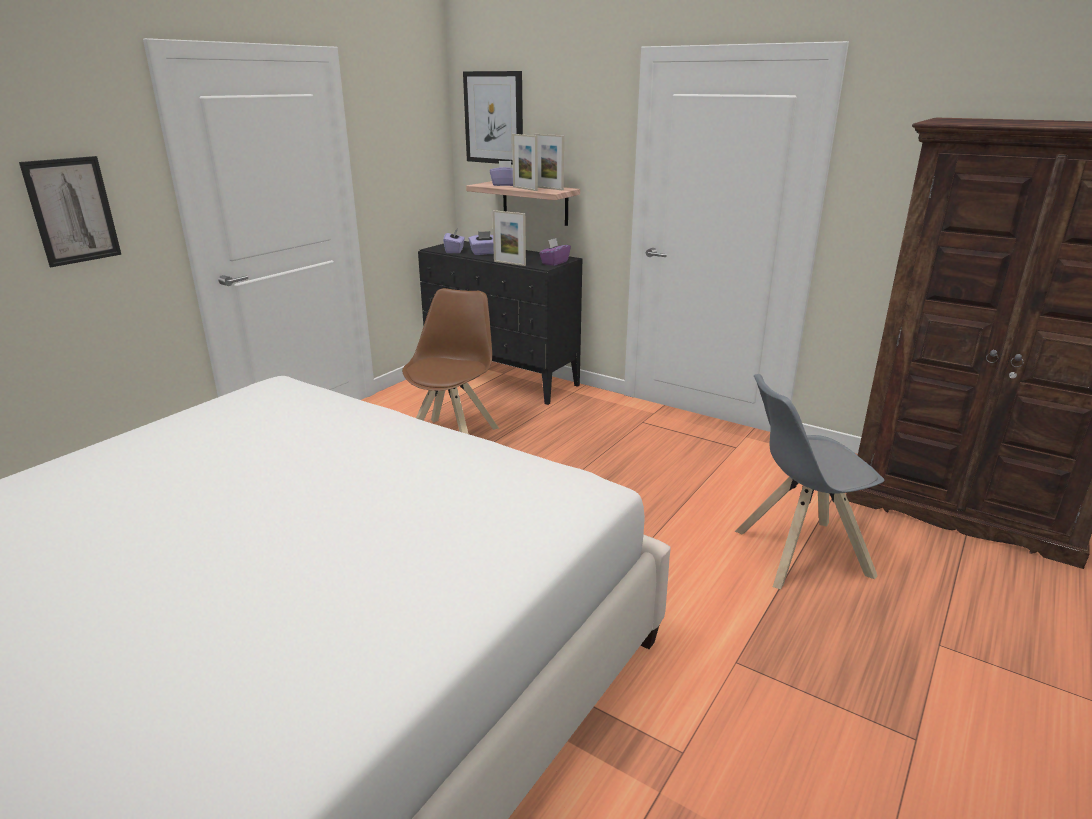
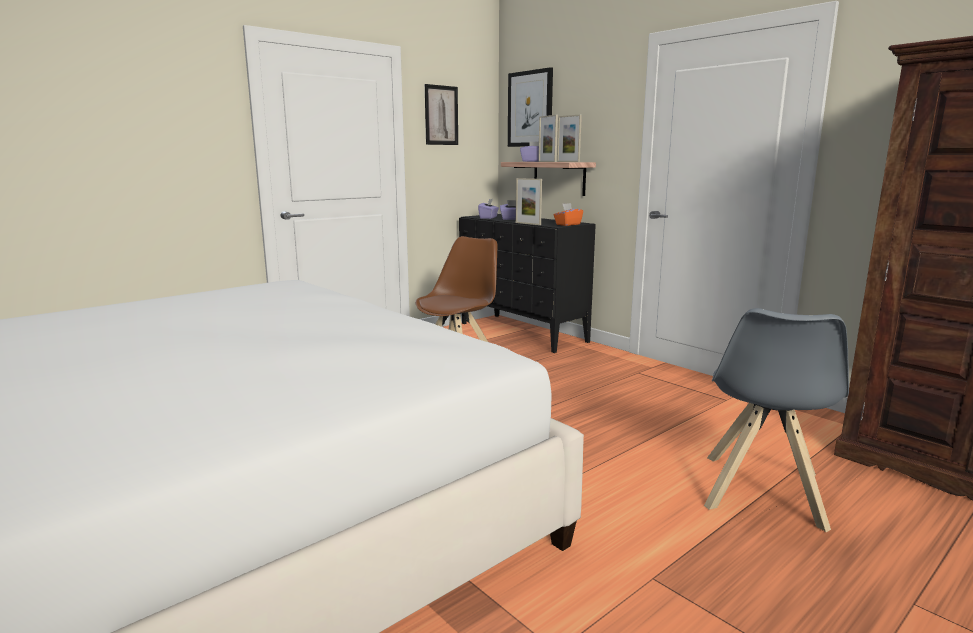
camera: 15 degrees right, 10 degrees down
(72, 211) = (170, 144): picture -> picture (441, 115)
(554, 262) = (567, 224): purple tissue box -> orange tissue box
(797, 553) = (762, 493): grey chair -> grey chair turned 75 degrees counterclockwise

